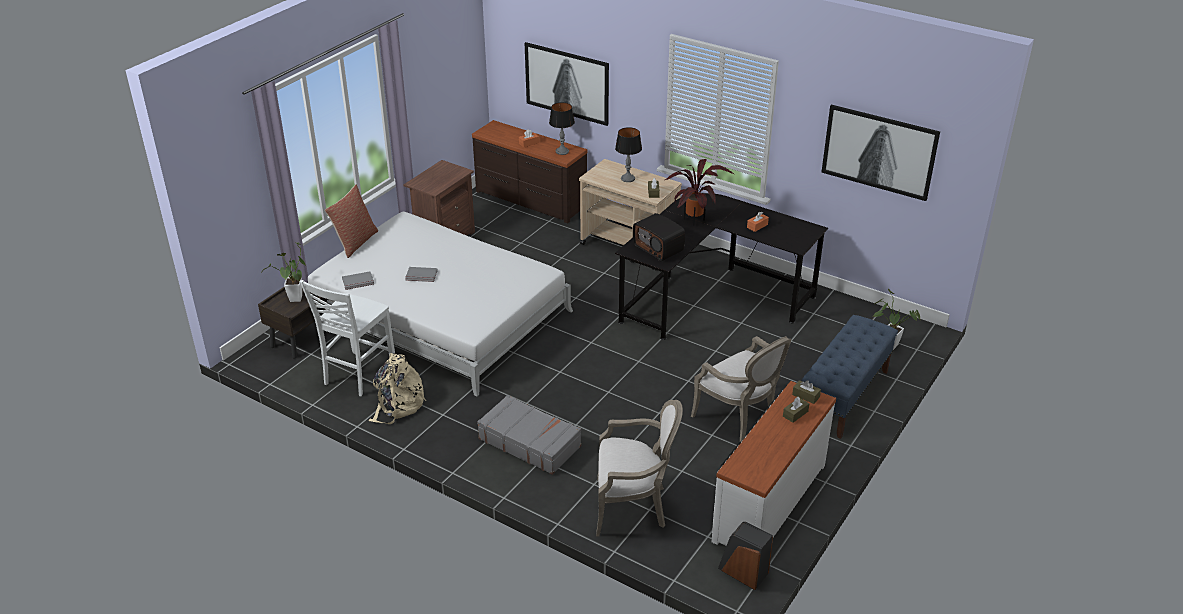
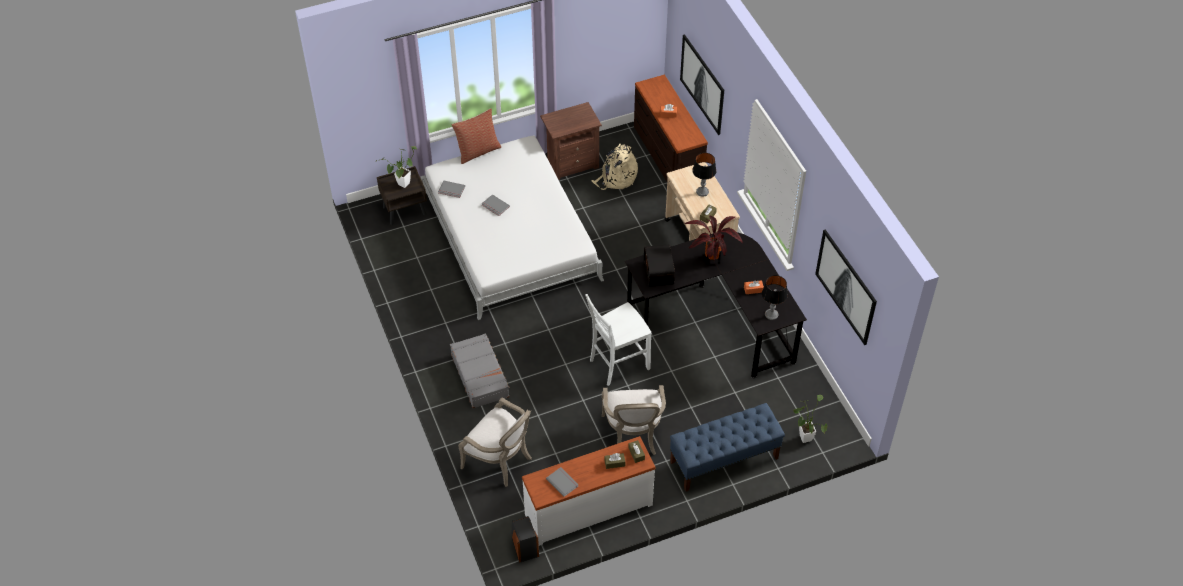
camera: 35 degrees right, 15 degrees up
(358, 374) = (419, 260): white chair -> white chair (617, 364)
(397, 404) = (424, 299): beige backpack -> beige backpack (616, 178)
(562, 151) = (685, 135): table lamp -> table lamp (771, 314)
(764, 456) = (563, 482): none -> grey book

